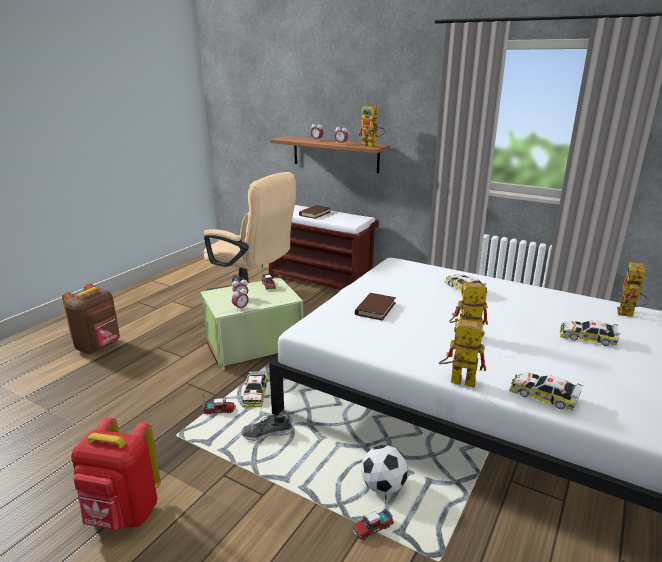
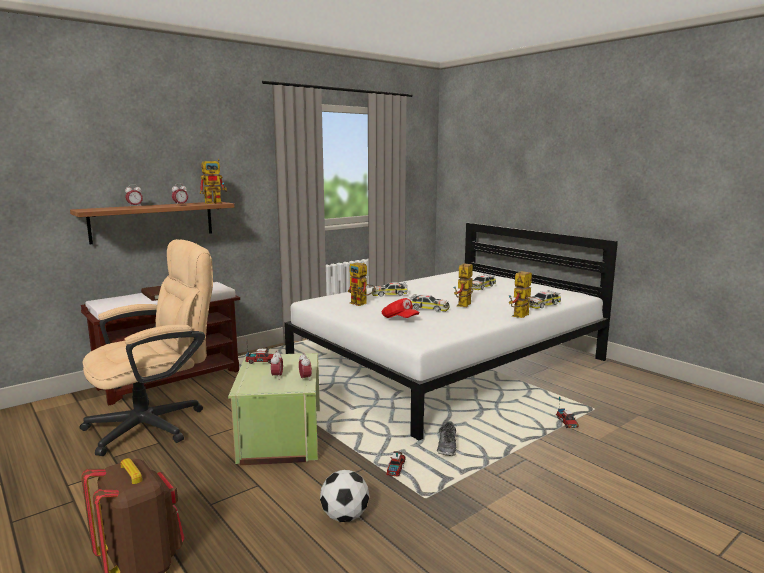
camera: 70 degrees left, 10 degrees down
(123, 514) = (539, 536): red backpack -> none
(255, 394) = (378, 446): toy car -> toy car (429, 308)
(375, 309) = (399, 319): brown book -> red cap
(383, 486) = (527, 412): football -> football (345, 516)
(627, 314) = (458, 276): toy robot -> toy robot (362, 304)

